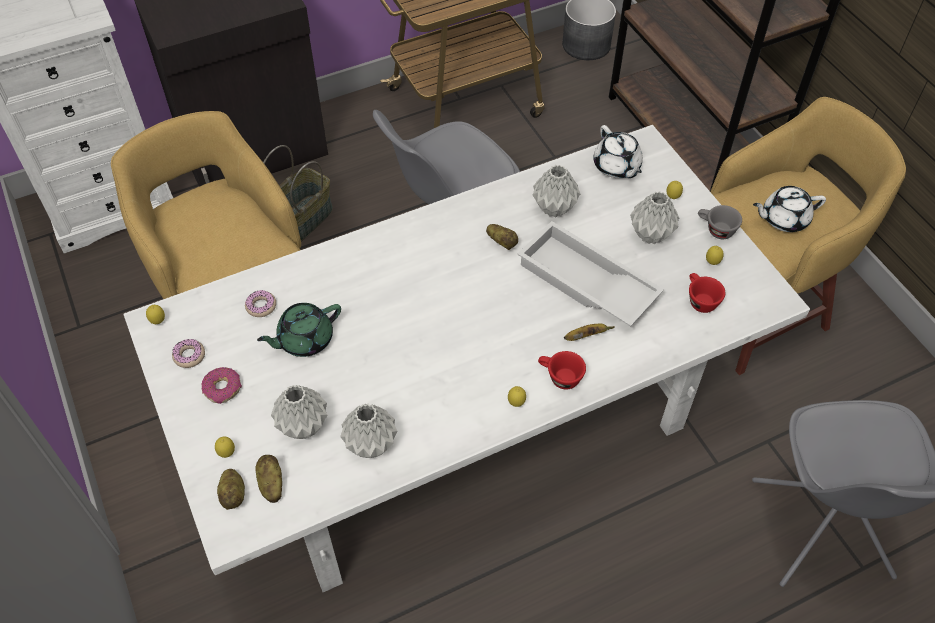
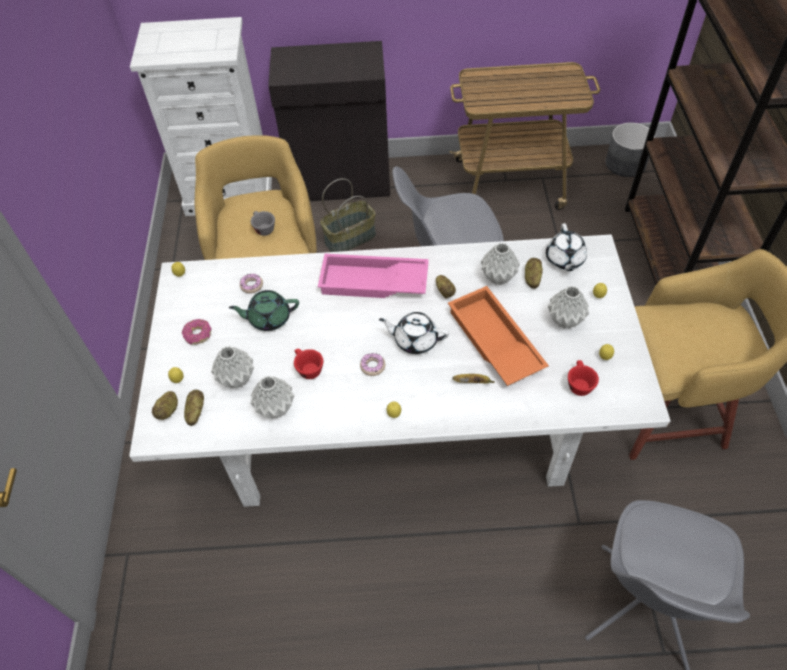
camera: 25 degrees right, 0 degrees up
(189, 356) = (188, 305): donut -> donut (372, 366)
(412, 258) = (373, 283): none -> pink tray
(559, 377) = (436, 407): red cup -> red cup (307, 369)
(585, 283) = (493, 342): white tray -> orange tray
(592, 198) = (532, 278): none -> potato
(715, 230) = (621, 332): grey cup -> grey cup (263, 228)
(783, 219) = (693, 342): white teapot -> white teapot (415, 340)

